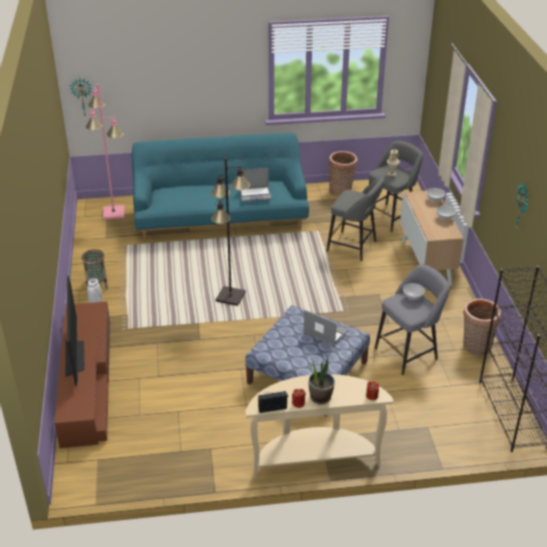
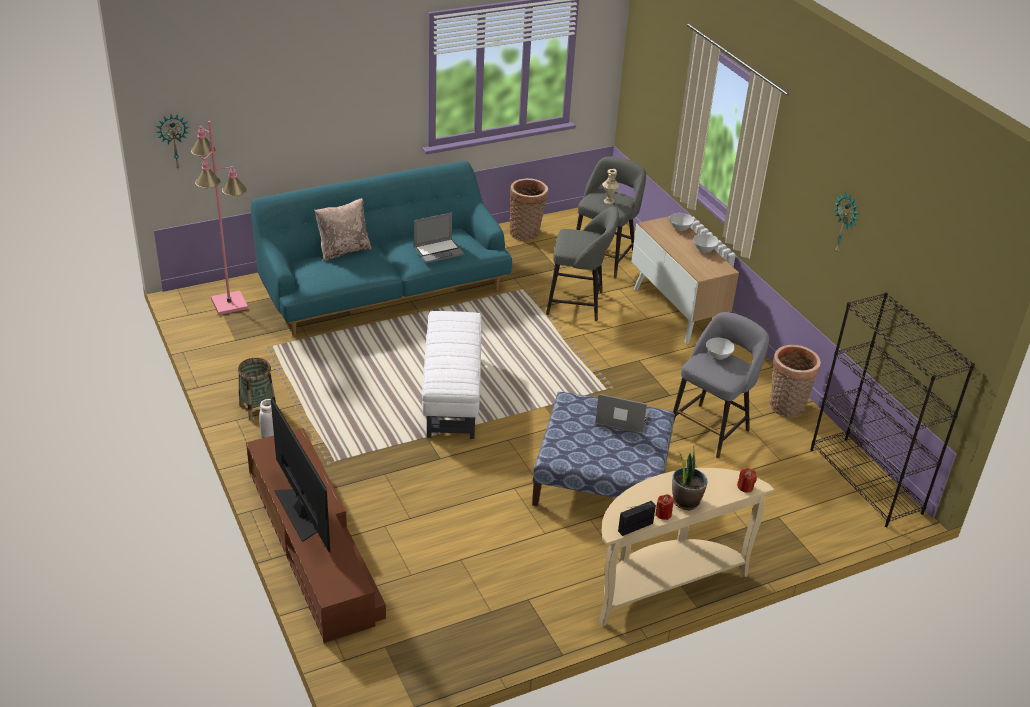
camera: 20 degrees left, 0 degrees up
(191, 186) = (343, 250): none -> beige pillow
(230, 297) = (452, 395): black floor lamp -> white ottoman

